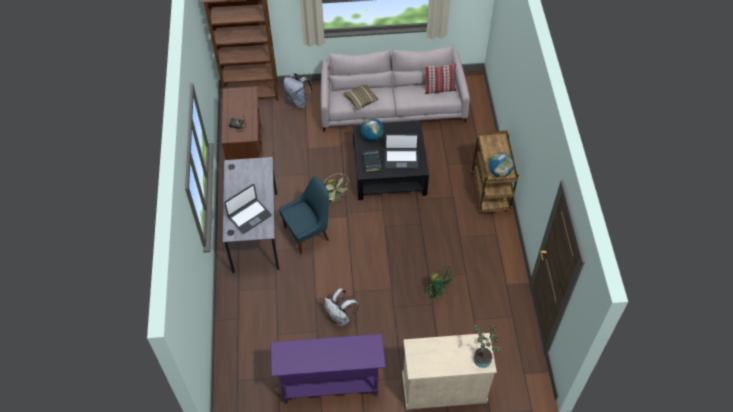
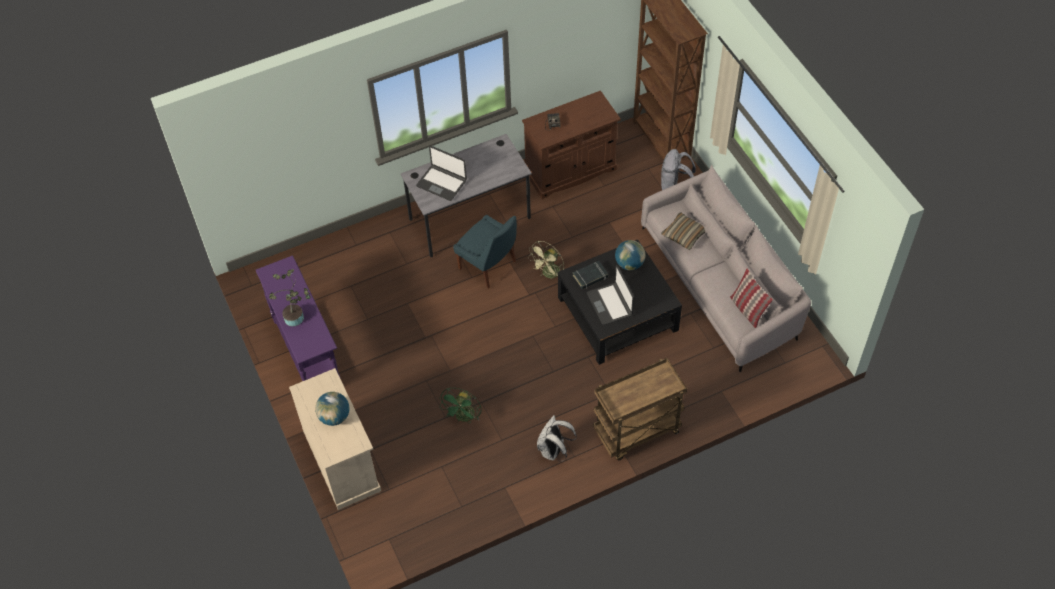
camera: 70 degrees right, 0 degrees up
(340, 317) = (392, 335): white backpack -> white backpack (553, 451)
(483, 357) = (338, 449): potted plant -> potted plant (296, 318)
(499, 172) = (617, 401): globe -> globe (334, 417)

